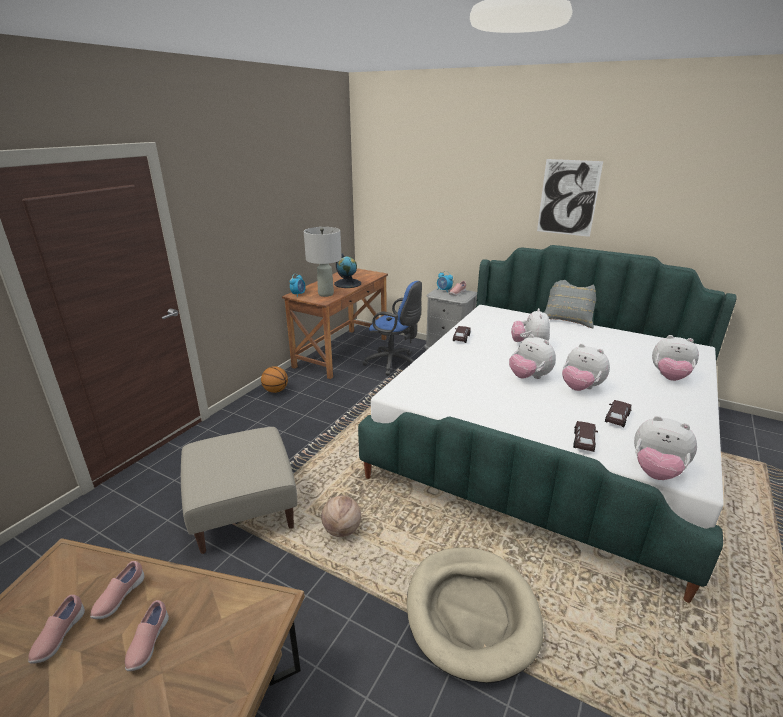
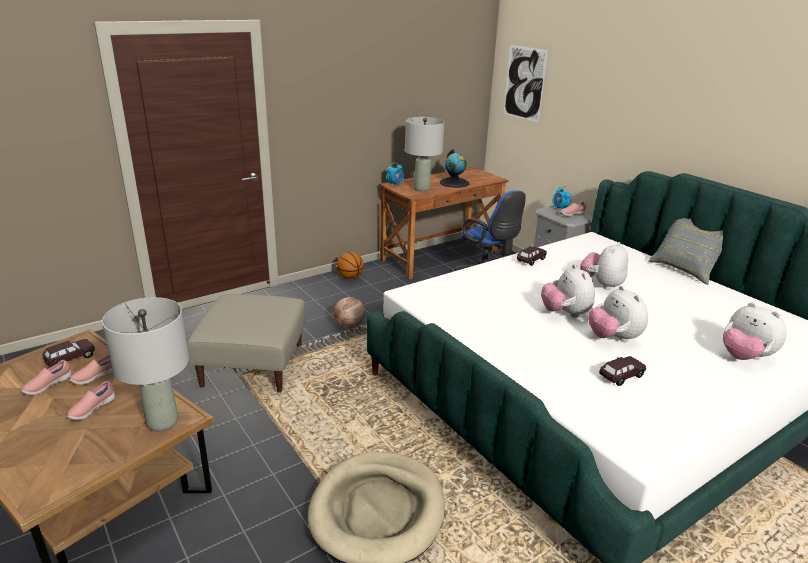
camera: 25 degrees right, 0 degrees up
(252, 622) = (163, 422): none -> grey table lamp
(342, 530) = (319, 408): basketball -> basketball (349, 326)
(568, 198) = (712, 117): picture -> picture (524, 83)
(583, 442) = (555, 385): brown toy car -> brown toy car (71, 359)
(656, 472) = (605, 433): plush toy -> none

